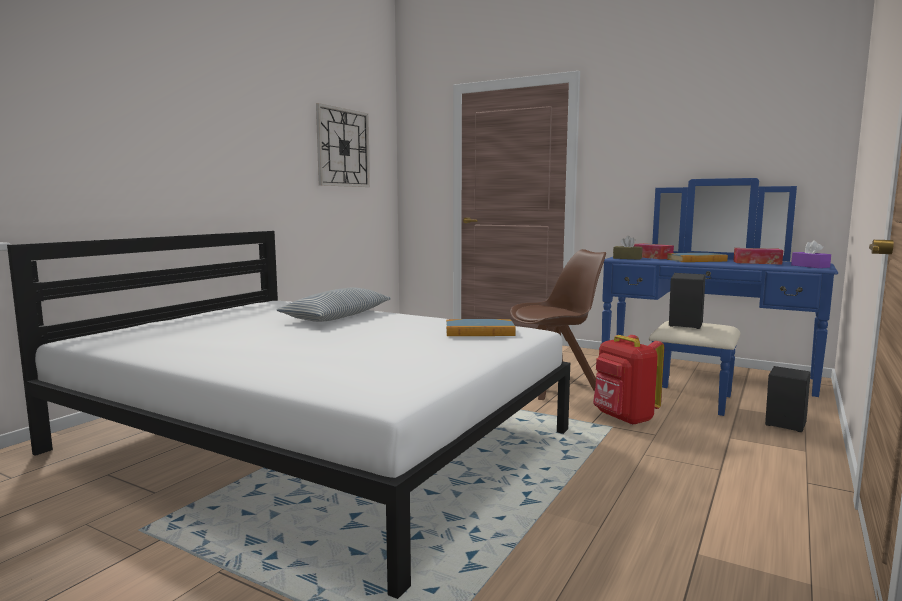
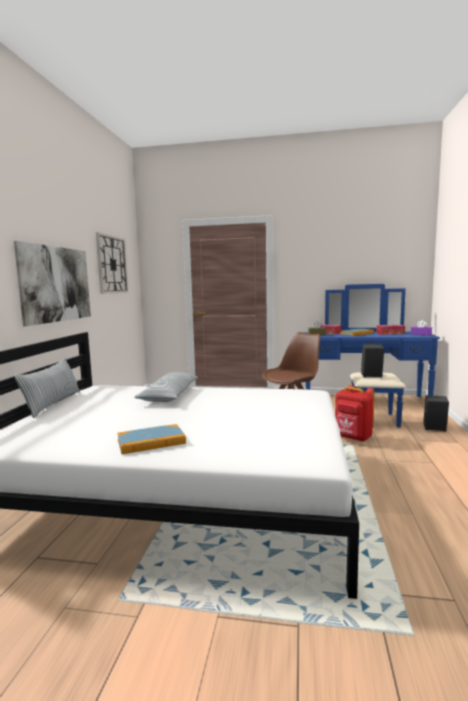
camera: 20 degrees left, 0 degrees up
(202, 312) = (53, 403): none -> pillow
(242, 167) = (56, 284): none -> picture
(479, 331) = (284, 396): book -> book (151, 442)

